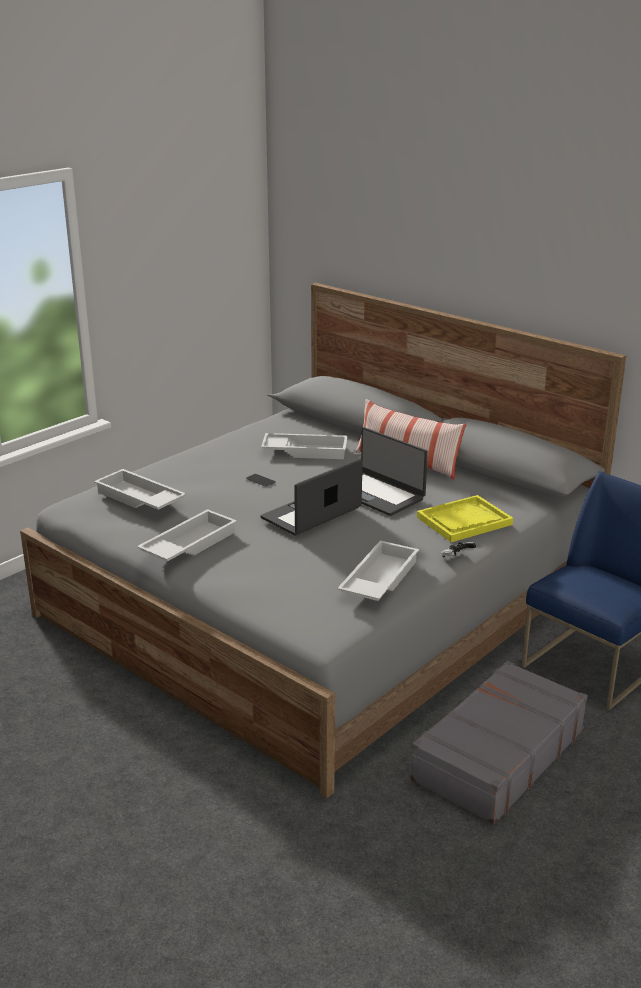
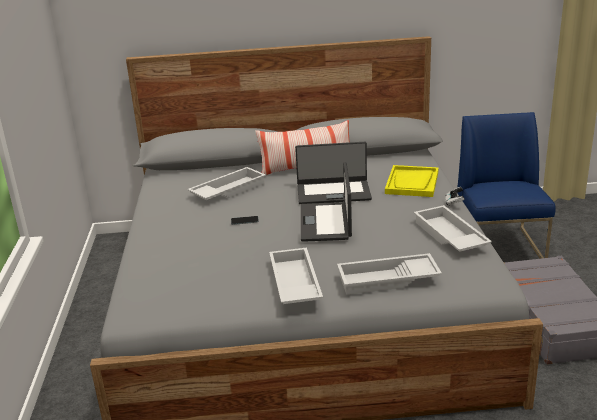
camera: 45 degrees left, 0 degrees up
(138, 499) = (191, 275): white tray -> white tray (387, 280)

